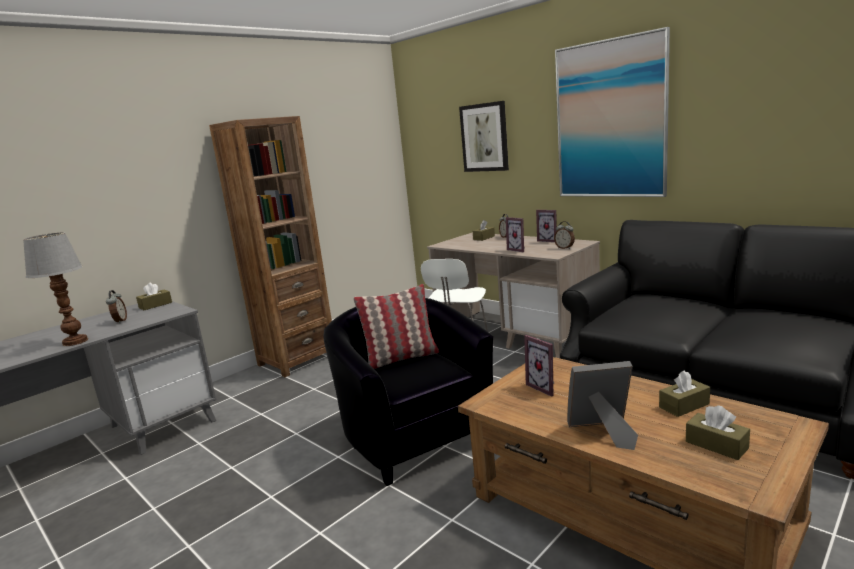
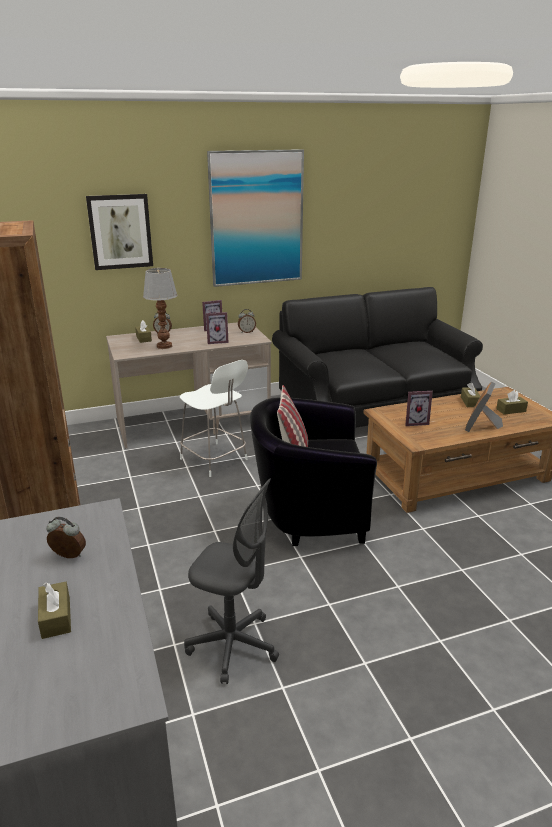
camera: 65 degrees left, 10 degrees up
(76, 341) = (115, 592): table lamp -> table lamp (164, 346)
(155, 305) = (30, 527): brown tissue box -> brown tissue box (56, 617)
(201, 467) = (233, 645): none -> grey office chair

